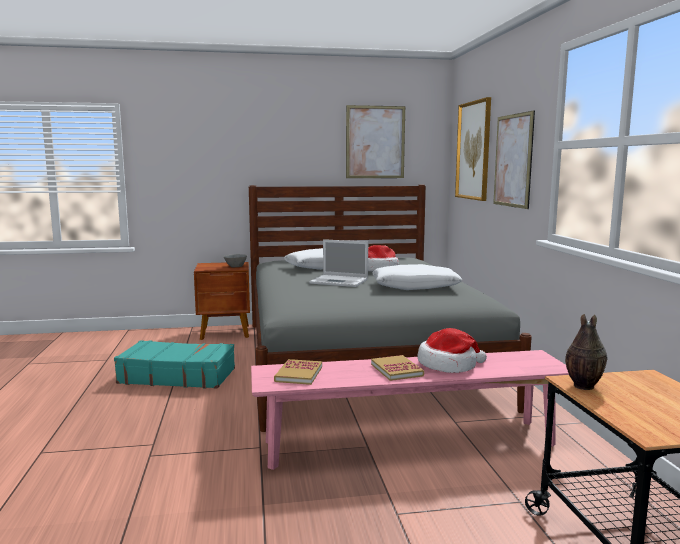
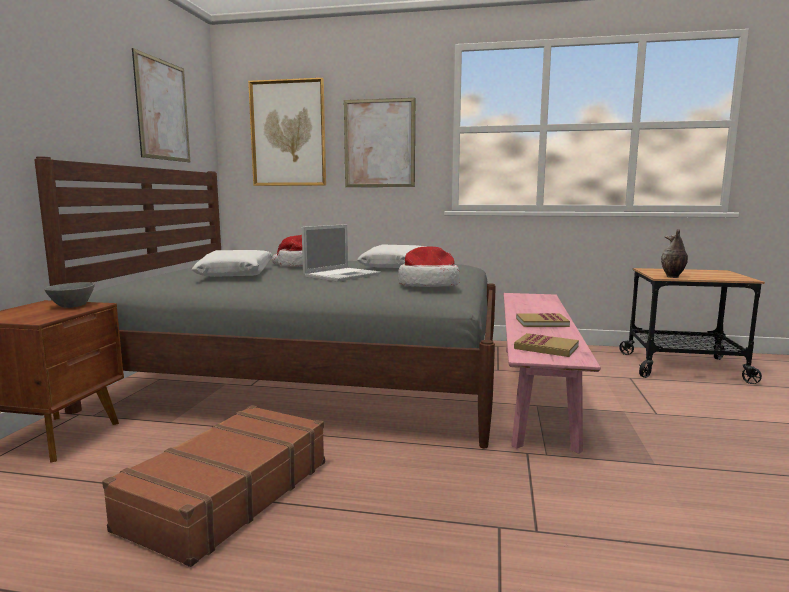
camera: 70 degrees left, 0 degrees up
(177, 376) = (227, 494): turquoise suitcase -> brown suitcase
(448, 365) = (533, 311): hat -> hat (428, 285)

